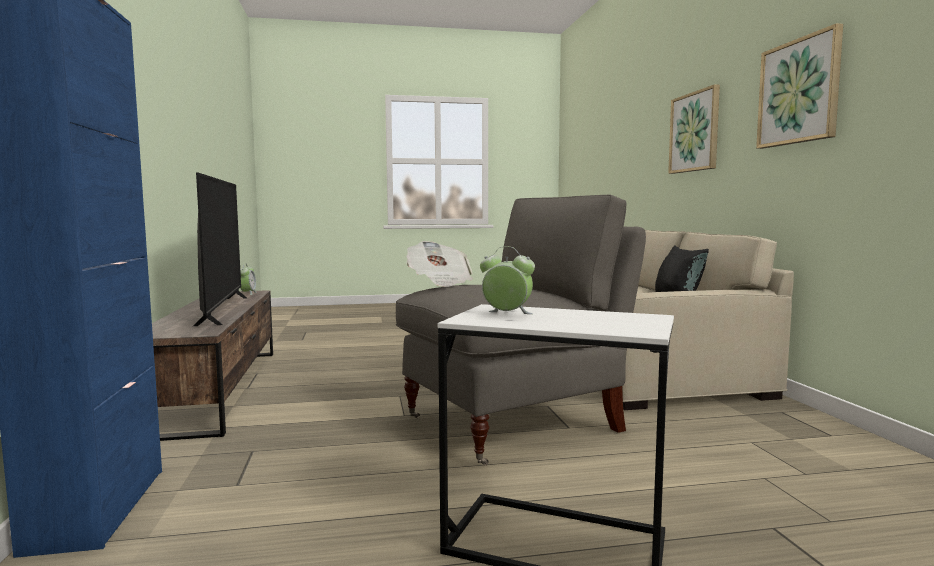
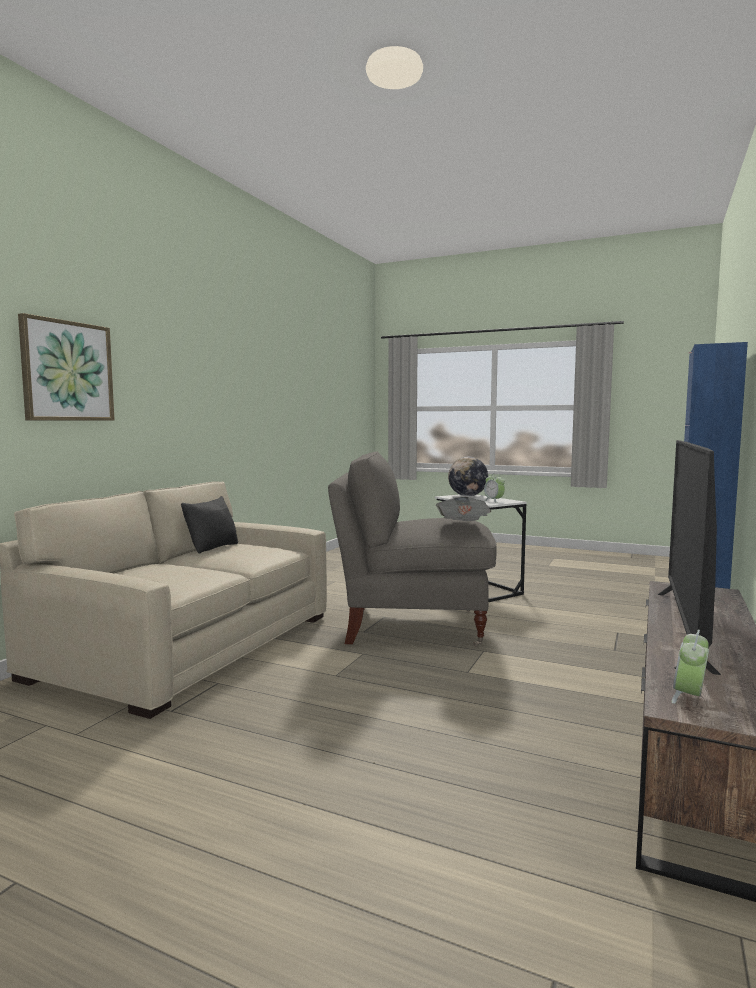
camera: 145 degrees left, 0 degrees up
(616, 324) = (467, 496): none -> globe
(799, 92) = (190, 370): picture -> none

